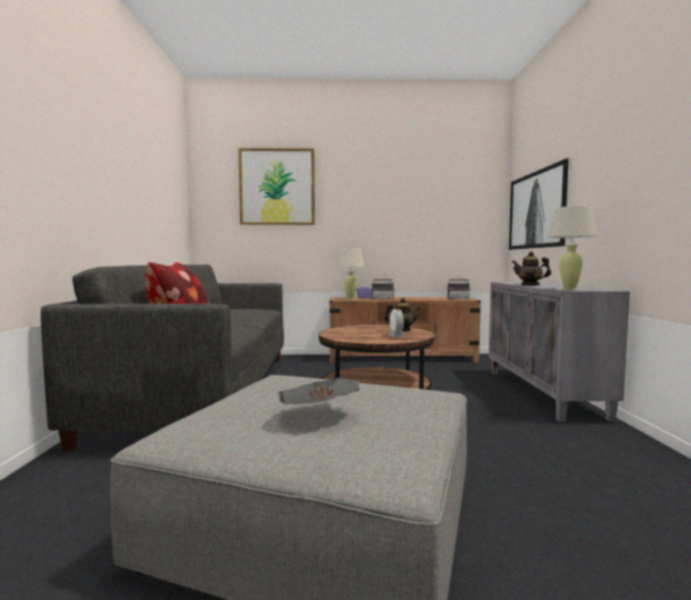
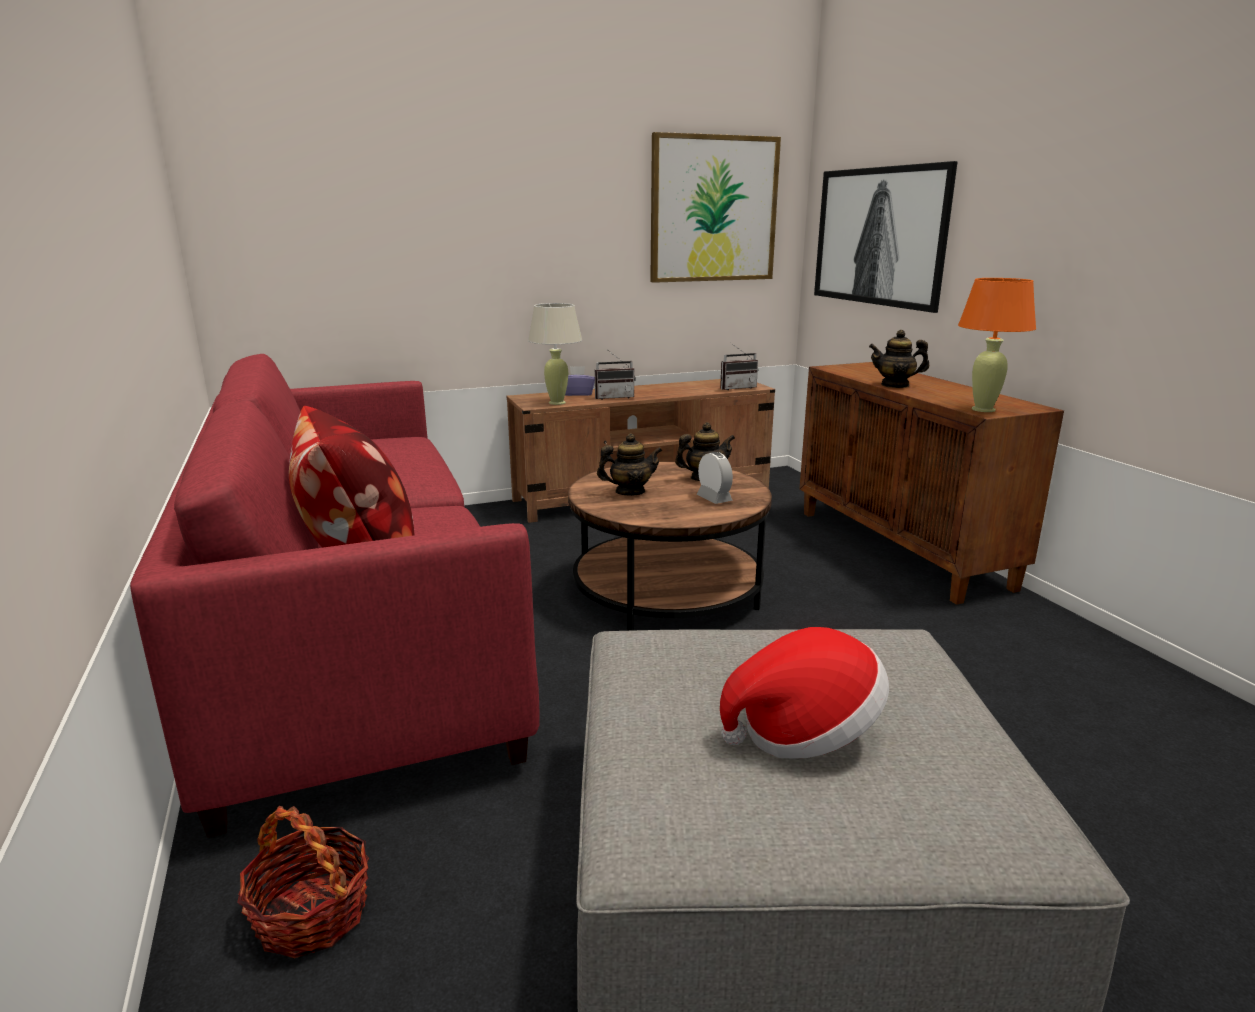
camera: 20 degrees left, 15 degrees up
(68, 485) = (311, 914): none -> basket
(204, 391) = (354, 631): grey sofa -> red sofa
(277, 187) = (382, 169): picture -> picture (713, 209)
(318, 416) = (804, 732): newspaper -> hat
(353, 332) = (630, 492): none -> teapot
(544, 393) = (902, 548): grey cabinet -> brown cabinet
(569, 289) = (983, 409): beige table lamp -> orange table lamp

